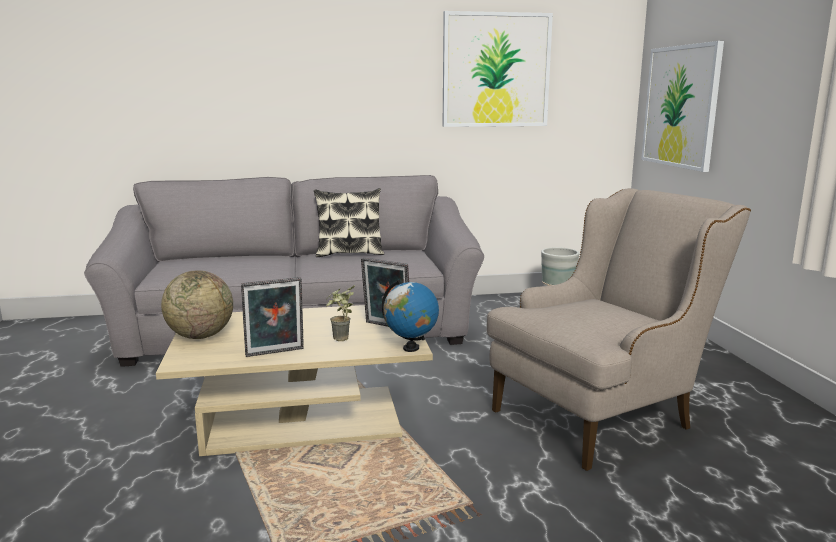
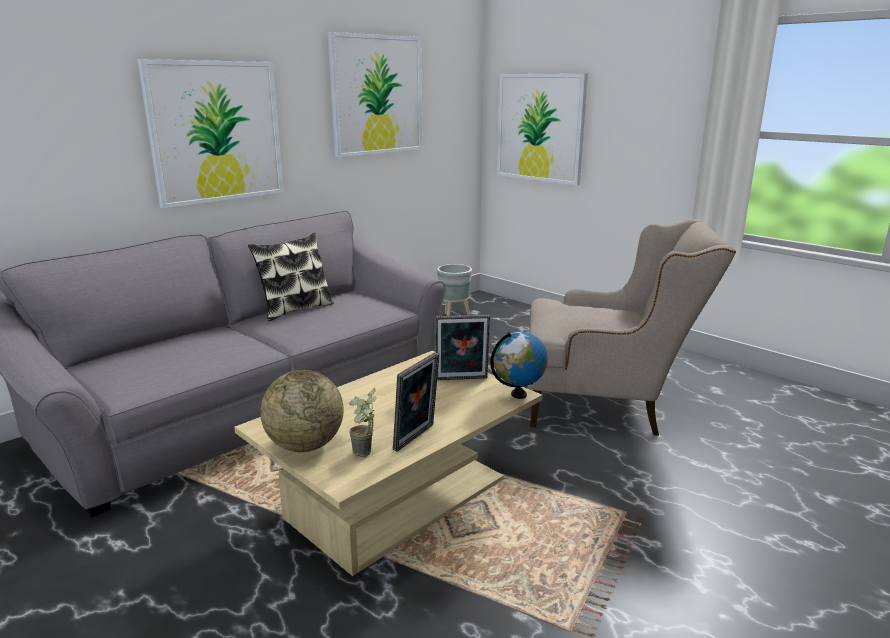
camera: 35 degrees left, 5 degrees up
(325, 97) = (216, 132): none -> picture
(340, 340) = (449, 406): potted plant -> potted plant (364, 455)
(603, 413) = (607, 405): beige armchair -> beige armchair turned 75 degrees clockwise

